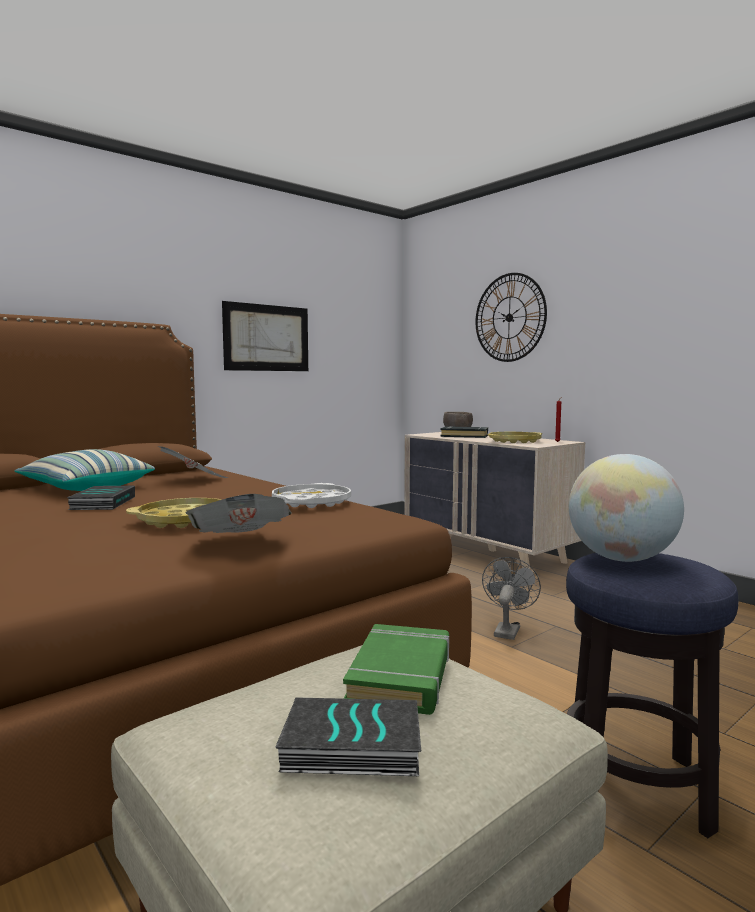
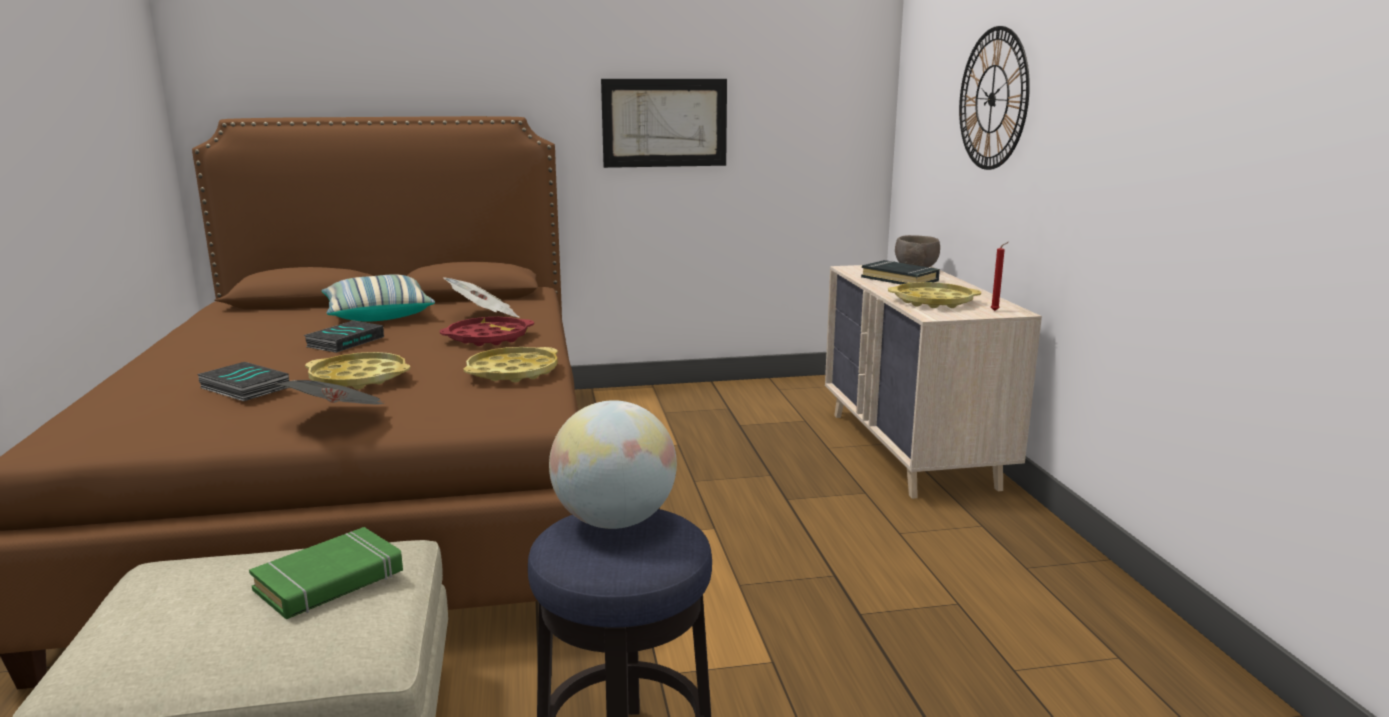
camera: 30 degrees right, 10 degrees up
(233, 489) = (488, 338): none -> red tray
(311, 502) = (512, 372): white tray -> yellow tray
(350, 748) = (198, 624): book -> book (243, 388)
(507, 630) = (766, 563): grey fan -> none

